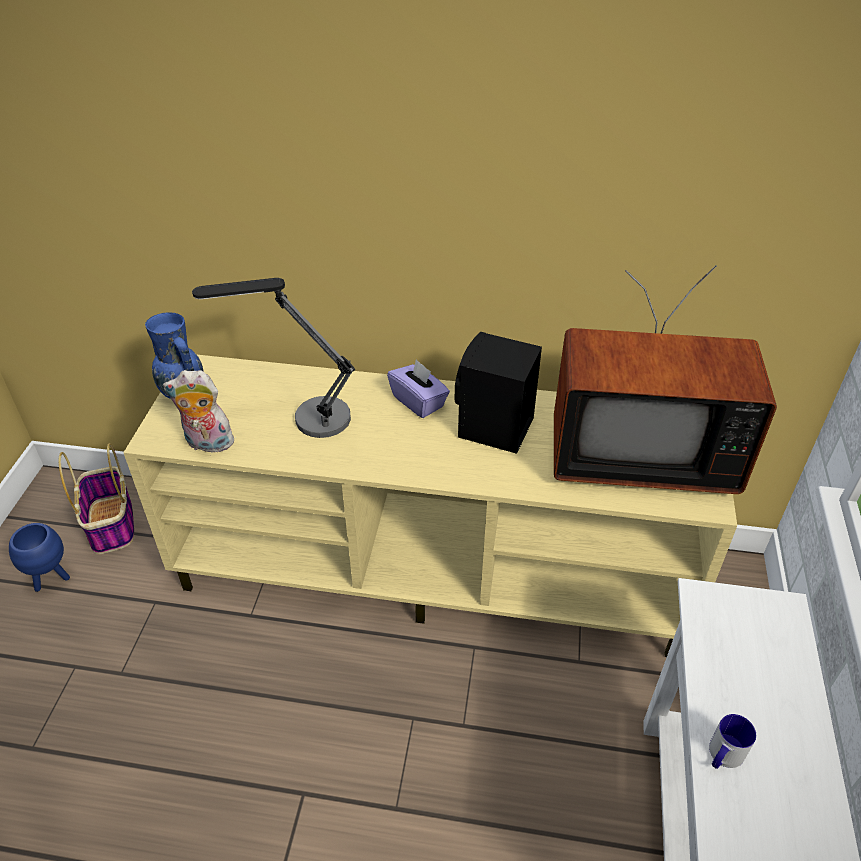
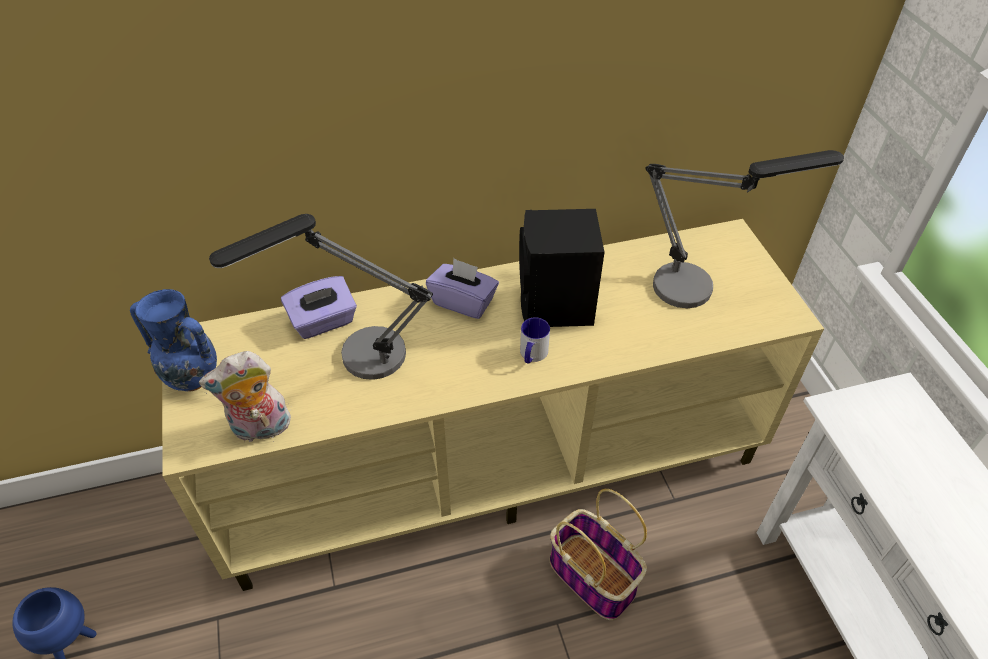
camera: 25 degrees left, 5 degrees up
(112, 525) = (114, 550): basket -> basket (594, 577)
(300, 383) = (323, 322): none -> purple tissue box
(638, 452) = (700, 286): television -> table lamp
(723, 756) = (940, 553): mug -> mug (532, 355)

